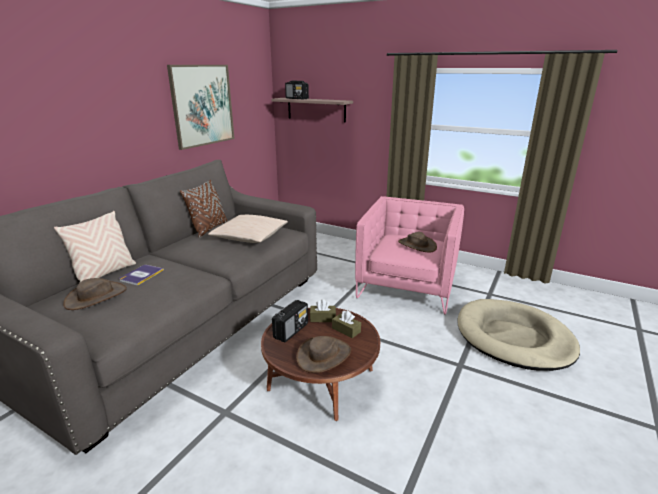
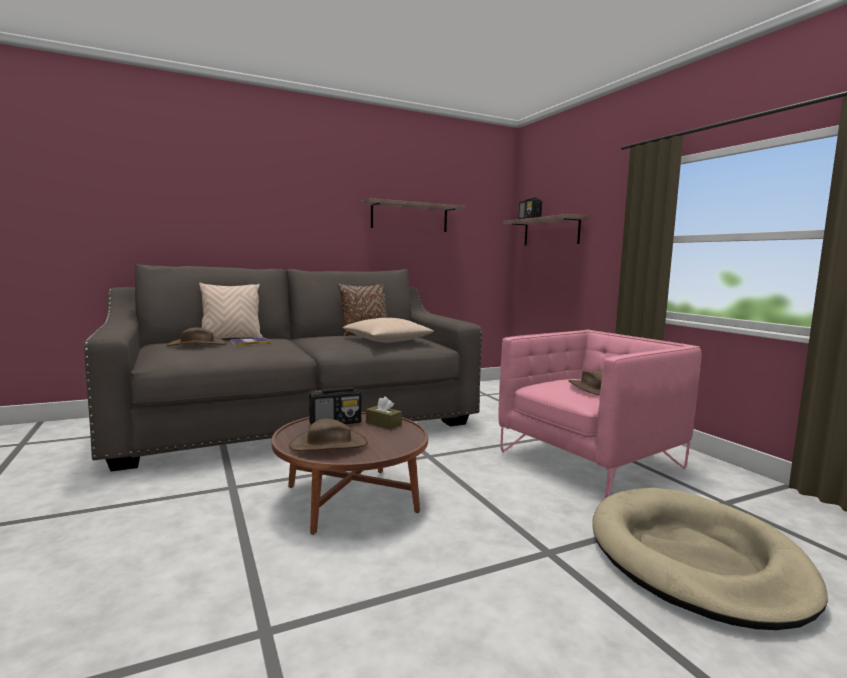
camera: 35 degrees right, 15 degrees down
(202, 105) = (409, 217): picture -> shelf
(346, 330) = (390, 437): brown tissue box -> none

